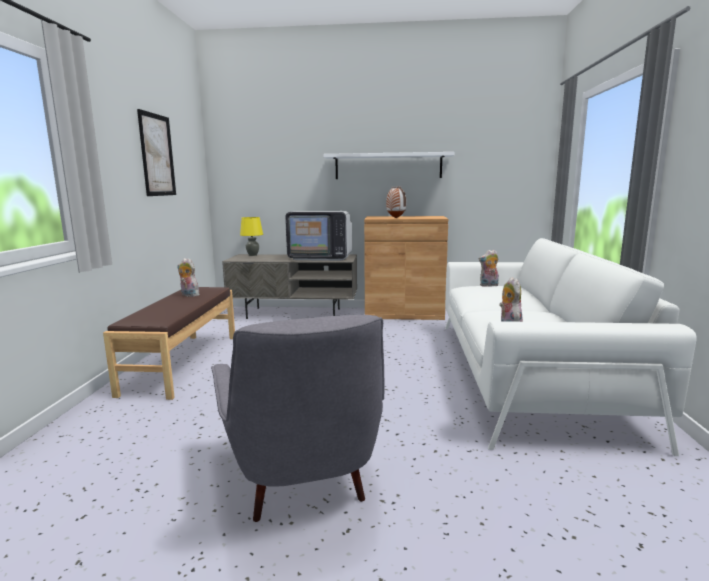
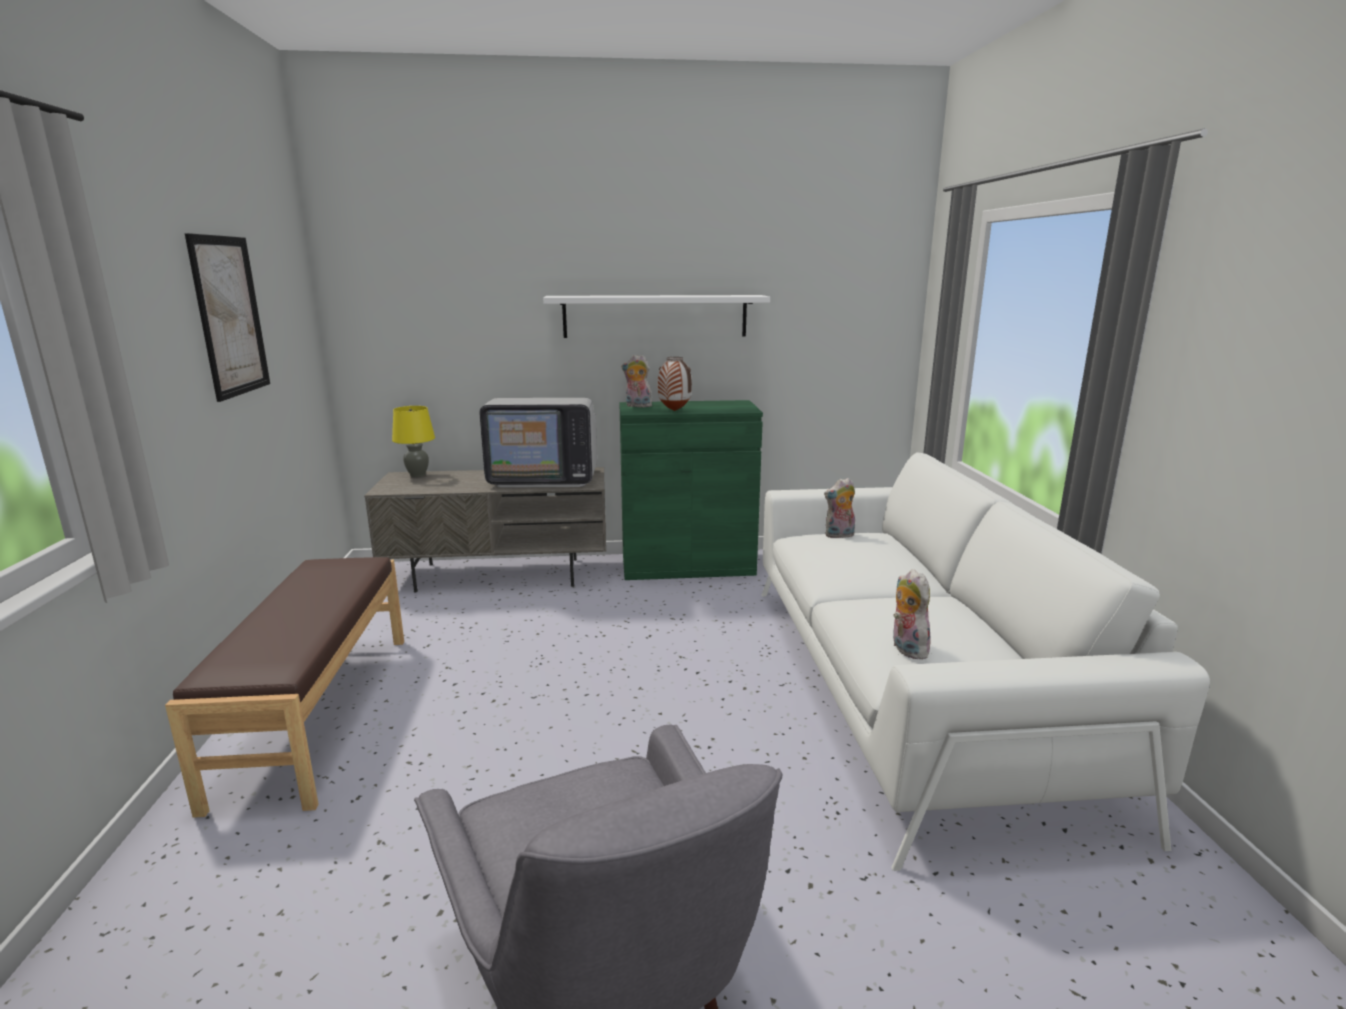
camera: 10 degrees left, 5 degrees up
(188, 295) = (317, 586): plush toy -> plush toy (637, 406)
(404, 314) = (687, 565): brown cabinet -> green cabinet

